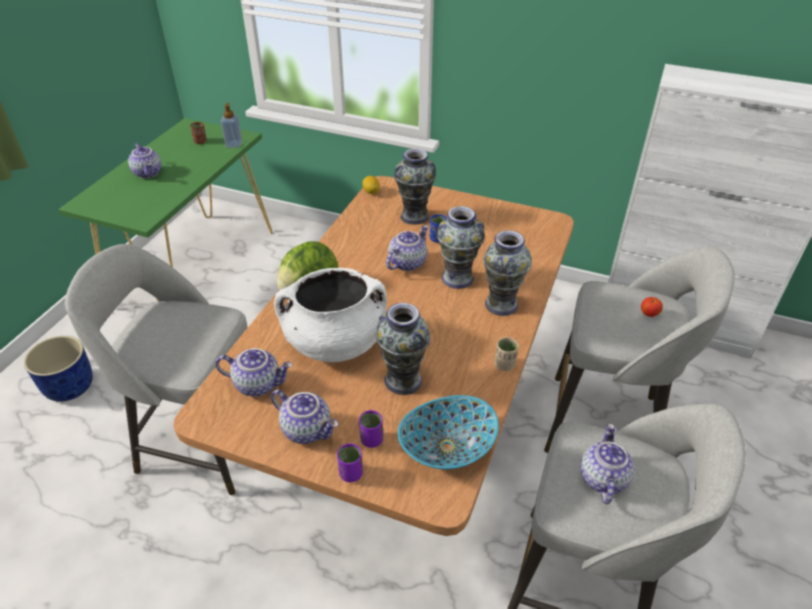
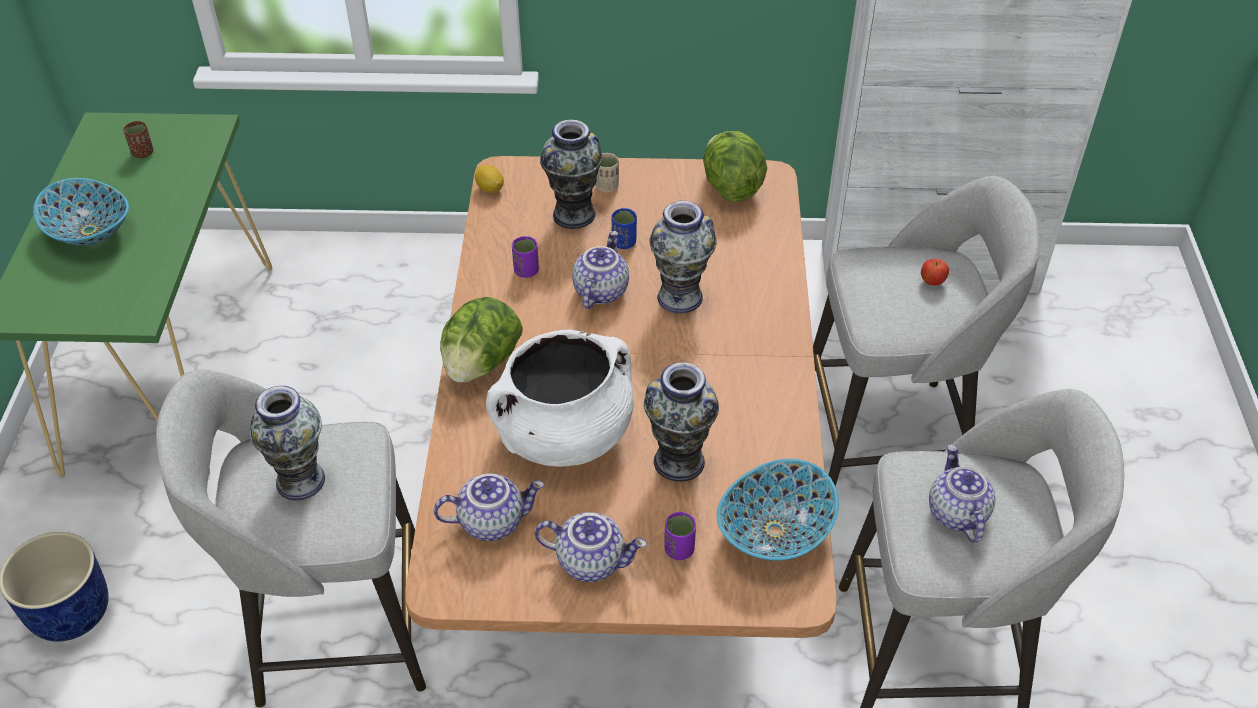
camera: 20 degrees left, 5 degrees up
(149, 173) = (90, 231): teapot -> bowl
(234, 144) = (204, 145): soap dispenser -> none
(351, 474) = (675, 599): purple cup -> purple cup (526, 271)
(500, 304) = (753, 320): vase -> vase (299, 480)
(504, 365) = (796, 405): beige cup -> beige cup (607, 187)
(525, 222) = (731, 187): none -> lettuce

